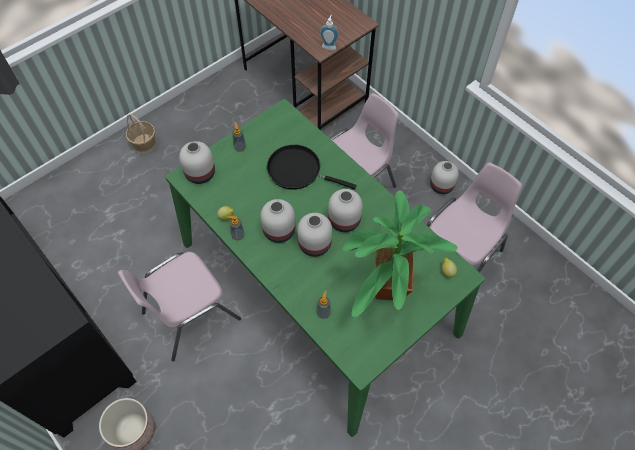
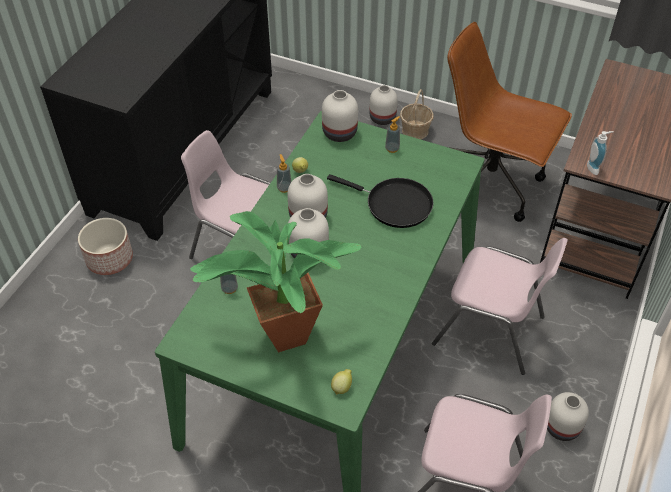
camera: 65 degrees right, 10 degrees down
(230, 125) = (490, 185): none -> brown office chair
(298, 171) = (394, 204): black frying pan -> black frying pan turned 120 degrees clockwise
(345, 220) = (354, 267): white vase -> white vase (383, 118)

